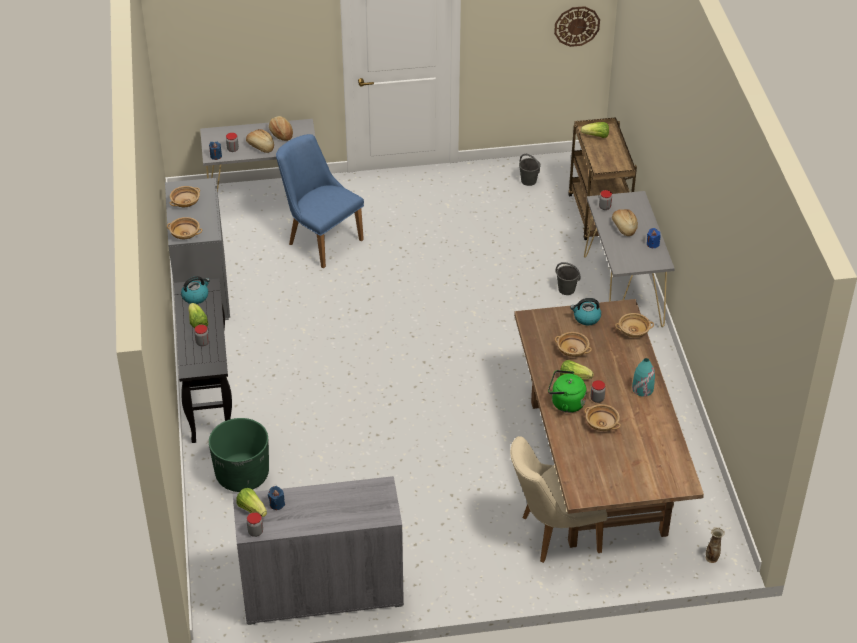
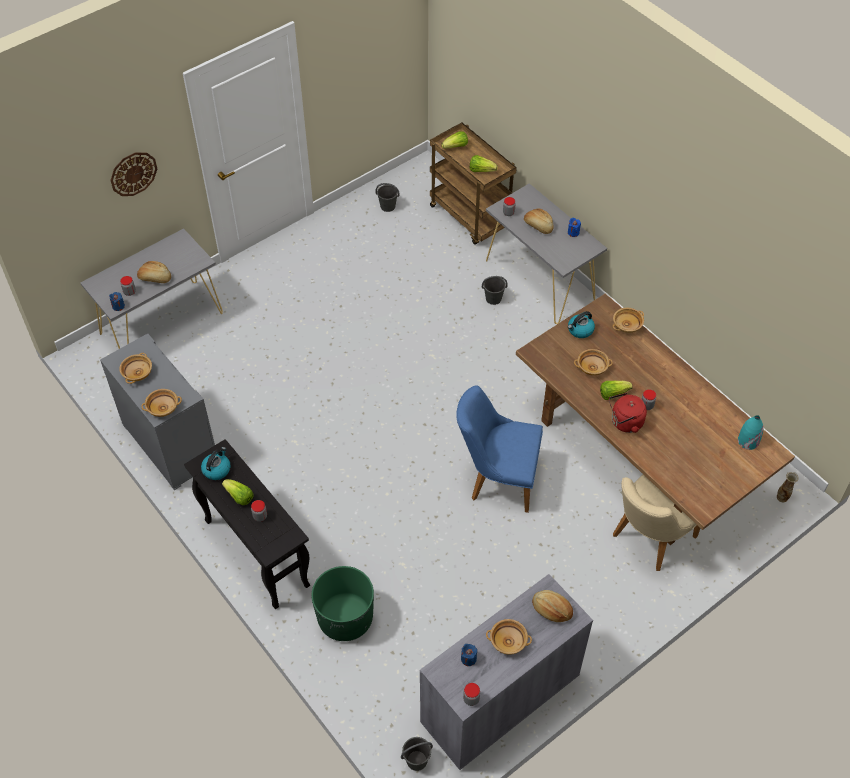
camera: 30 degrees left, 10 degrees up
(219, 601) = (417, 760): none -> grey bucket
(252, 509) = (449, 676): lettuce -> lettuce (481, 170)
(281, 133) = (165, 256): bread -> bread (551, 610)
(320, 239) = (244, 342): blue chair -> blue chair (497, 479)
(565, 403) = (625, 422): green kettle -> red kettle
(577, 26) = (398, 48): wall clock -> wall clock (133, 173)
(602, 423) = (668, 428): beige bowl -> beige bowl (508, 641)
(642, 389) = (675, 378): turquoise vase -> turquoise vase (748, 441)

